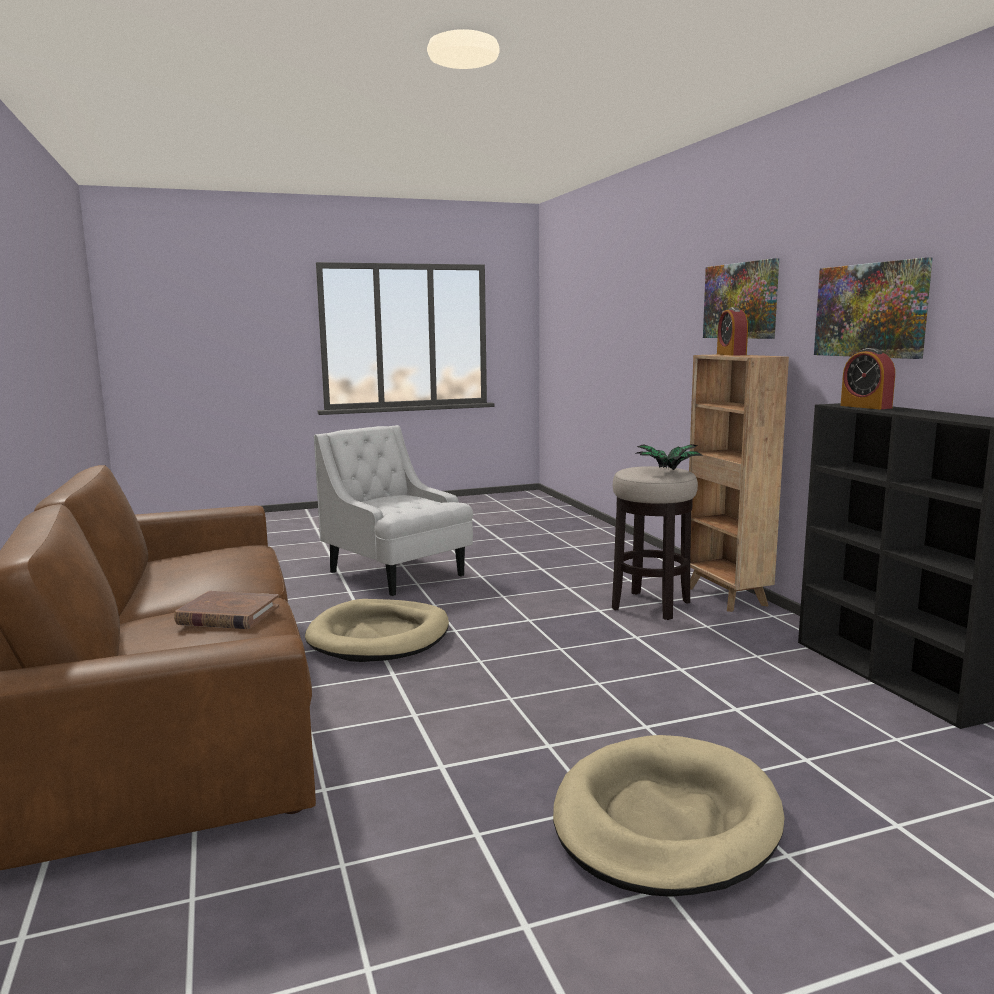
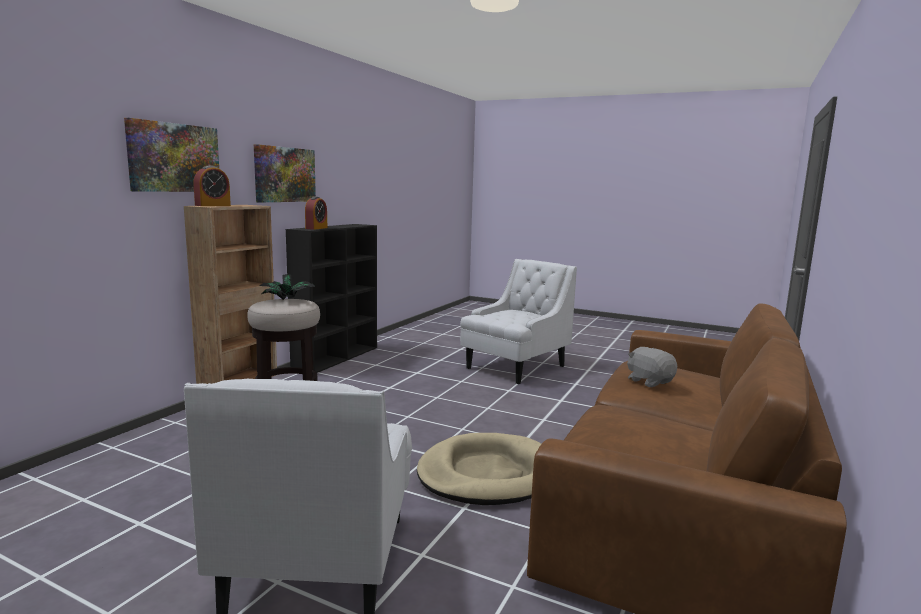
camera: 135 degrees left, 0 degrees up
(228, 615) = (649, 381): brown book -> grey plush toy
(665, 821) = (515, 367): beige dog bed -> white armchair

